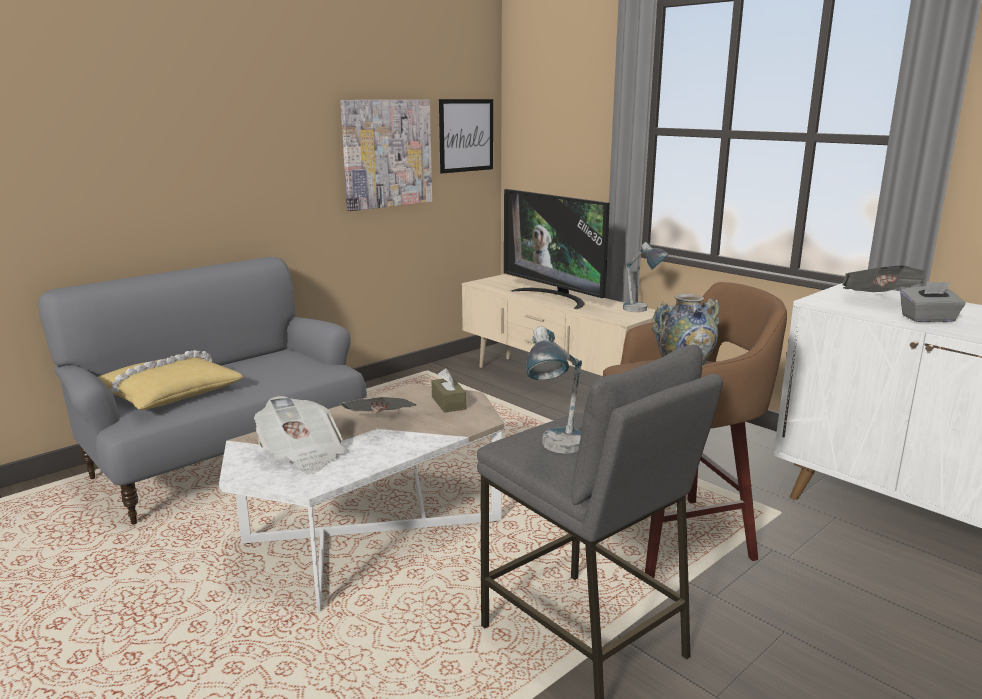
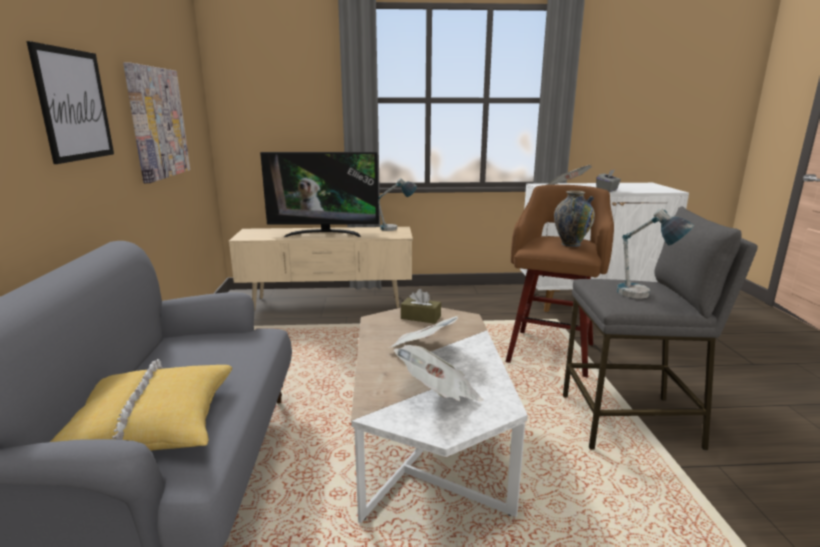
camera: 50 degrees left, 0 degrees up
(466, 135) = (193, 108): picture -> picture (74, 105)

